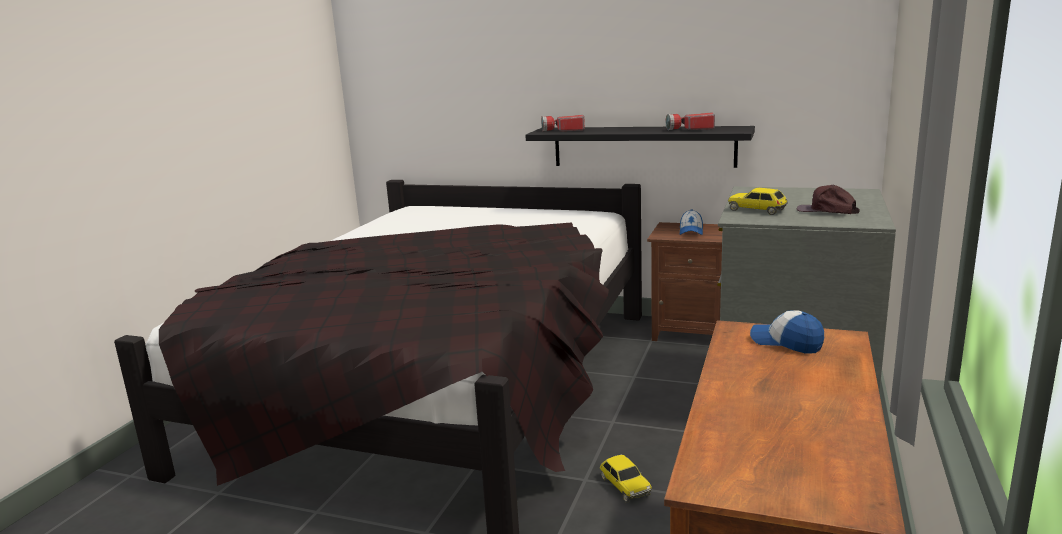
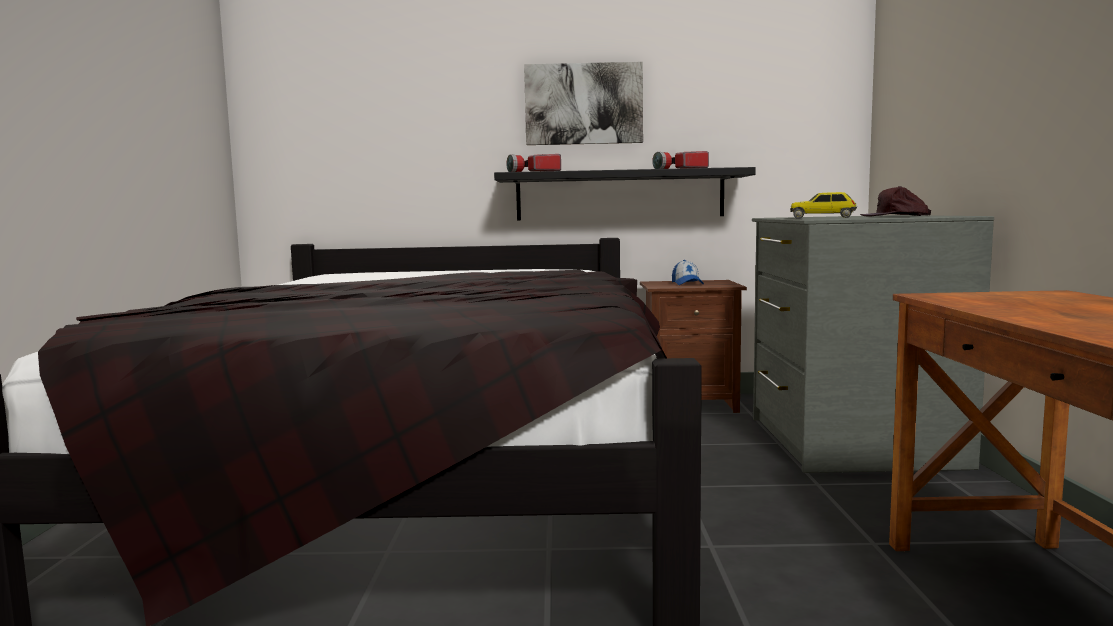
camera: 20 degrees left, 10 degrees down
(611, 66) = (583, 104): none -> picture
(624, 486) = (767, 545): toy car -> none
(786, 342) = (1010, 297): cap -> none

